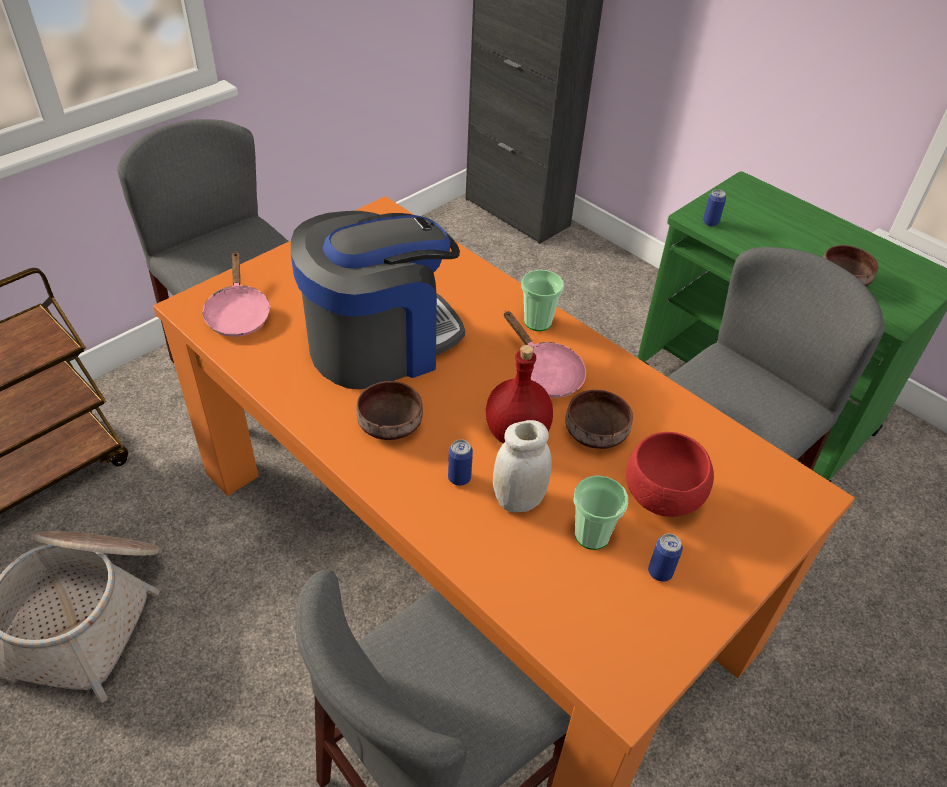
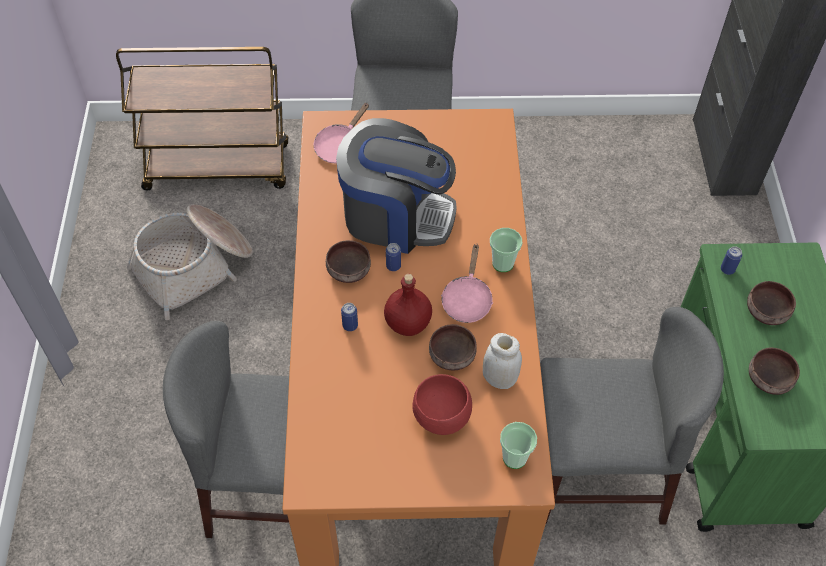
camera: 45 degrees right, 10 degrees up
(518, 500) = (366, 360): white jar -> white jar (499, 379)
(592, 535) = (380, 406): cup -> cup (514, 457)
(660, 572) = (391, 451): can -> can (393, 266)
(776, 234) = (768, 311): none -> brown bowl

